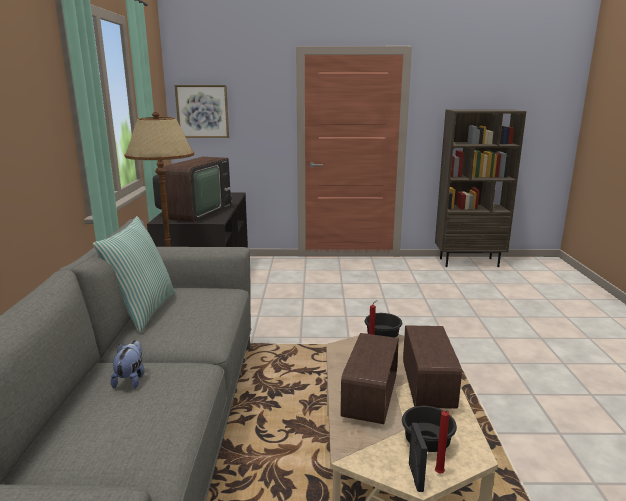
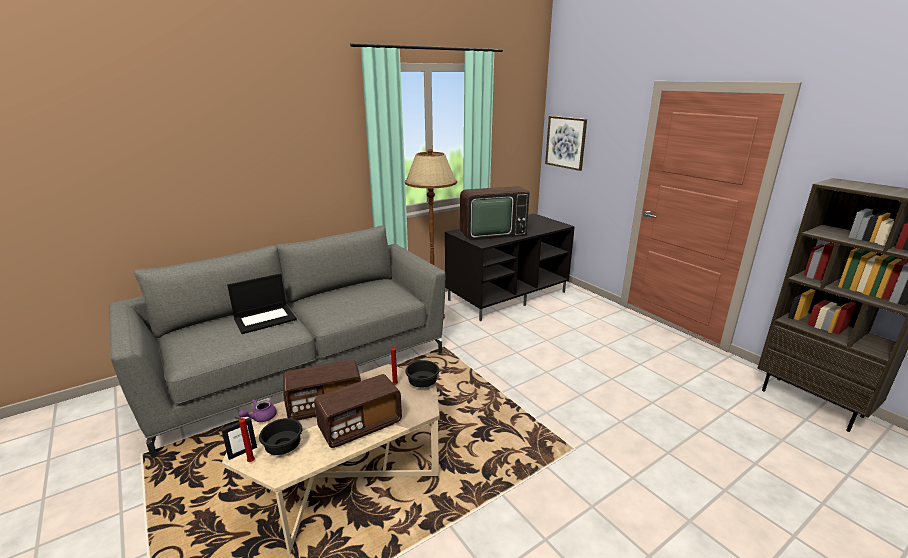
camera: 55 degrees right, 5 degrees up
(131, 379) = (265, 319): plush toy -> laptop
(143, 311) = (346, 288): pillow -> none
(351, 449) = (260, 417): none -> purple teapot

